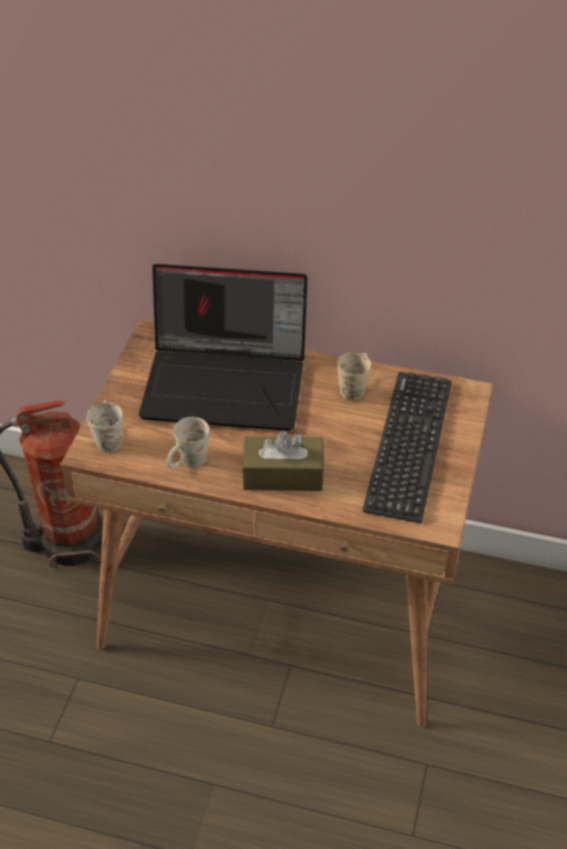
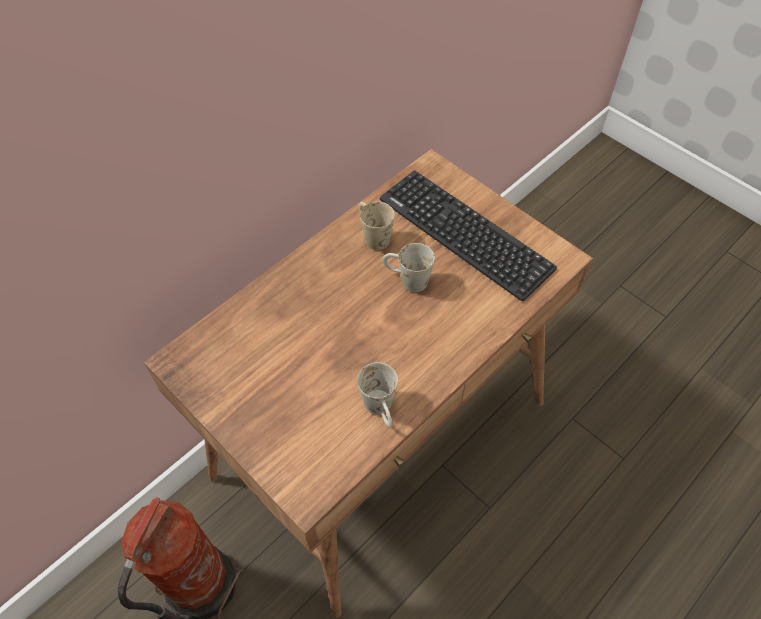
camera: 60 degrees left, 10 degrees up
(108, 437) = (297, 467): white mug -> white mug (406, 280)
(227, 382) = (296, 327): laptop -> none
(283, 475) = (444, 339): brown tissue box -> none

